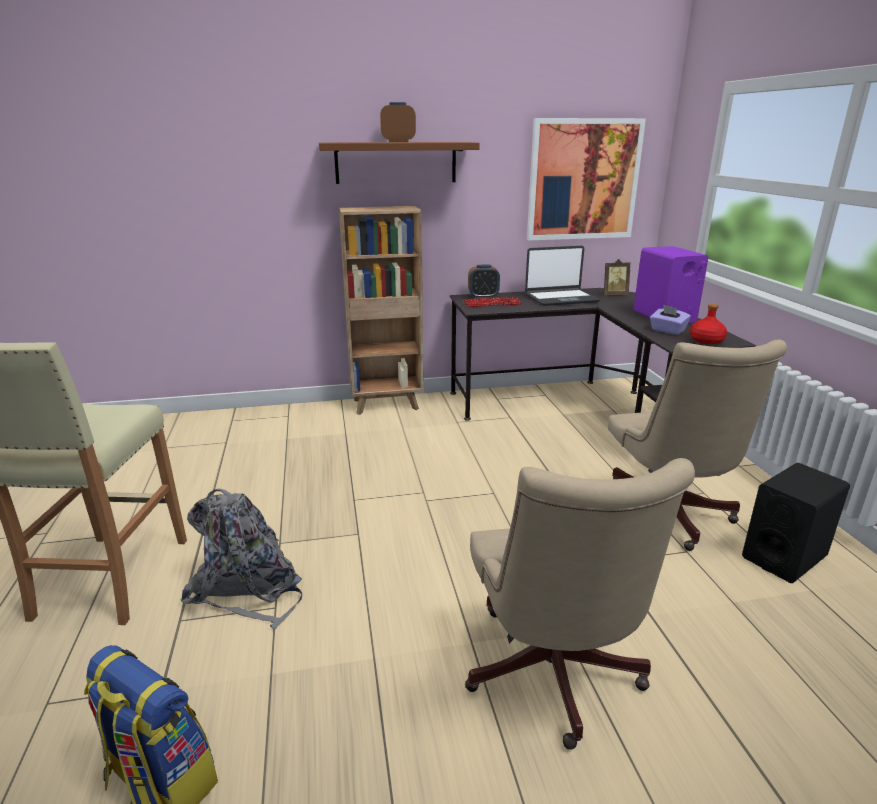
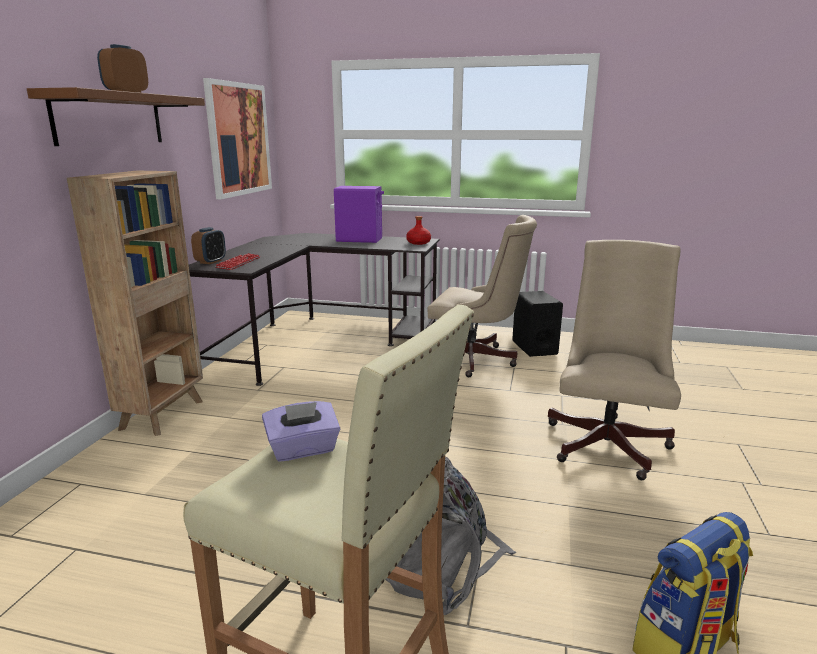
camera: 65 degrees left, 5 degrees down
(552, 678) = (608, 441): beige office chair -> beige office chair turned 90 degrees counterclockwise
(560, 298) = (268, 247): laptop -> none
(613, 294) = (289, 238): picture frame -> none
(667, 331) = (388, 244): purple tissue box -> purple tissue box (303, 449)

